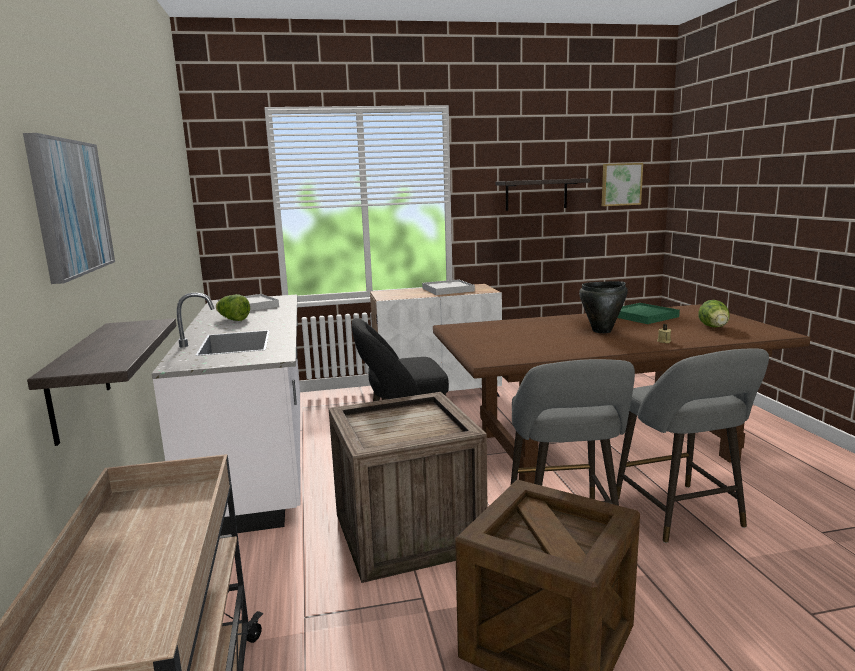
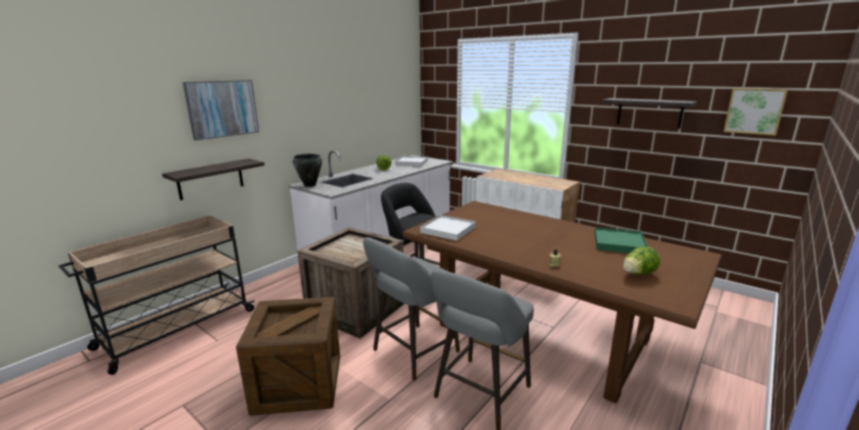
camera: 50 degrees right, 5 degrees up
(448, 290) = (538, 179): white tray -> white tray (448, 230)
(602, 331) = (544, 240): black cooking pot -> black cooking pot (309, 185)

